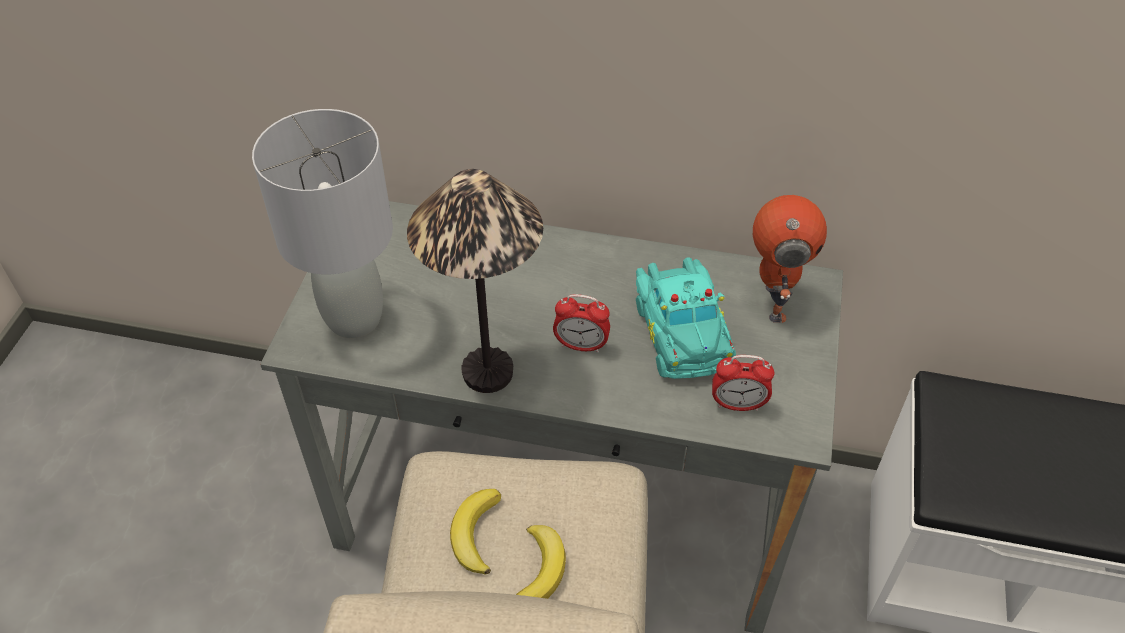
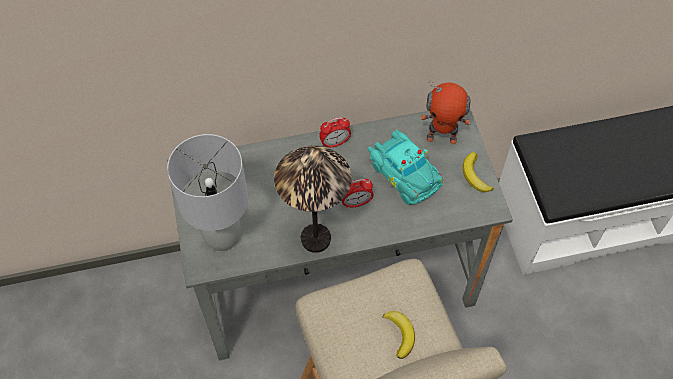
camera: 25 degrees left, 10 degrees up
(475, 533) = (358, 330): banana -> banana (475, 175)
(738, 404) = (453, 204): alarm clock -> alarm clock (335, 143)
(772, 302) = (442, 137): toy robot -> toy robot turned 120 degrees clockwise

